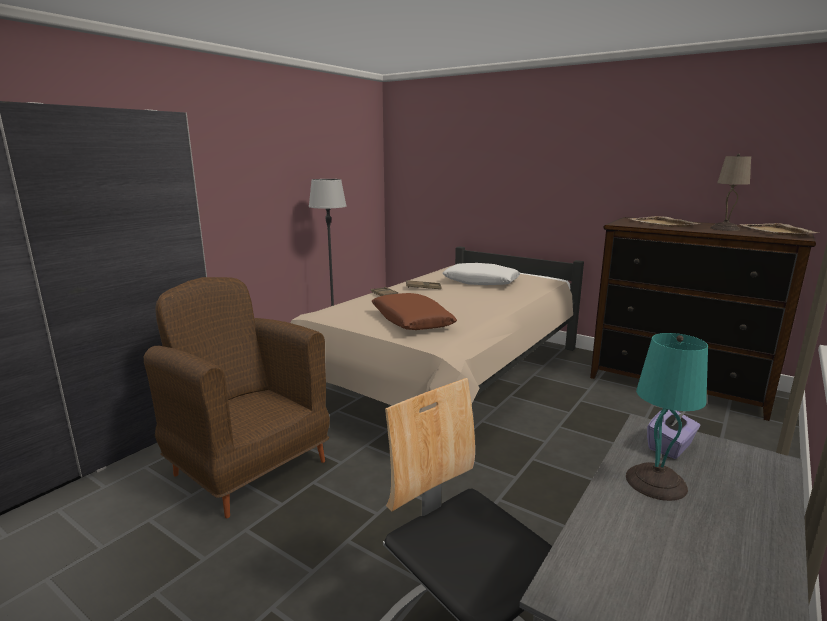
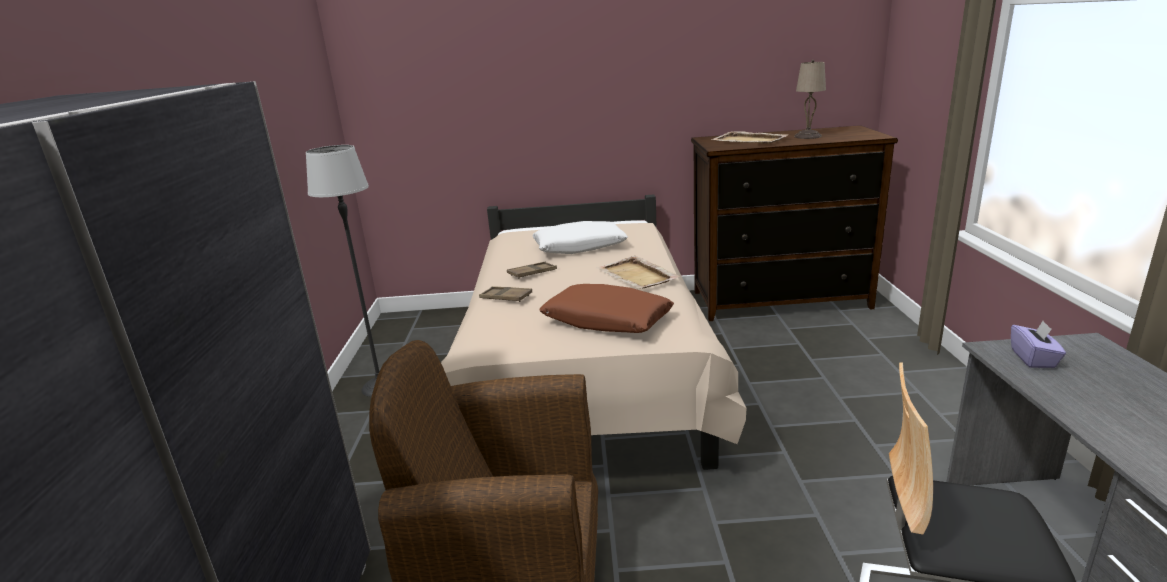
camera: 35 degrees left, 5 degrees up
(657, 482) = (1081, 393): turquoise table lamp -> none
(776, 231) = (848, 132): beige tray -> beige tray (637, 276)

